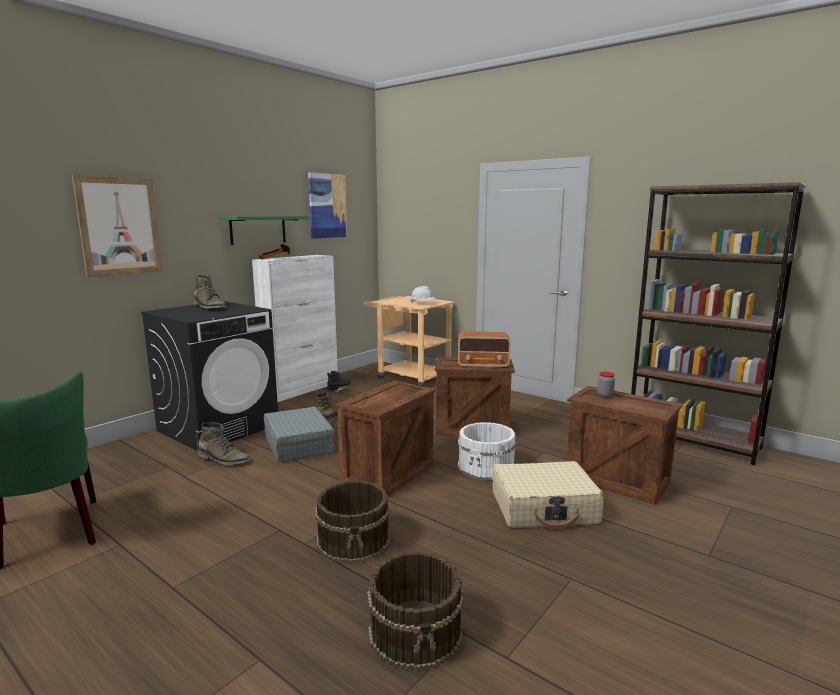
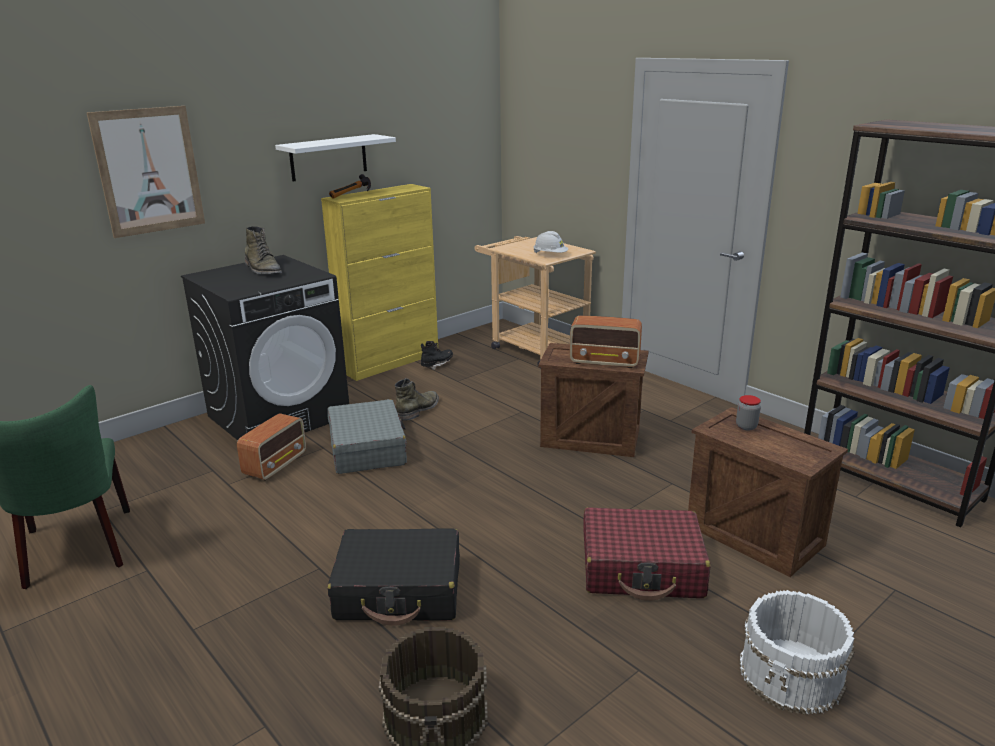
camera: 10 degrees right, 10 degrees up
(224, 460) = (276, 464): green boot -> radio
(258, 229) = (328, 157): green shelf -> white shelf
(302, 389) = (390, 362): white cabinet -> yellow cabinet
(327, 206) = (426, 115): picture -> none
(354, 540) = (399, 591): brown bucket -> black suitcase
(388, 474) = (464, 501): crate -> none
(486, 467) = (590, 500): white bucket -> white bucket (792, 674)
(544, 508) = (642, 568): beige suitcase -> red suitcase

